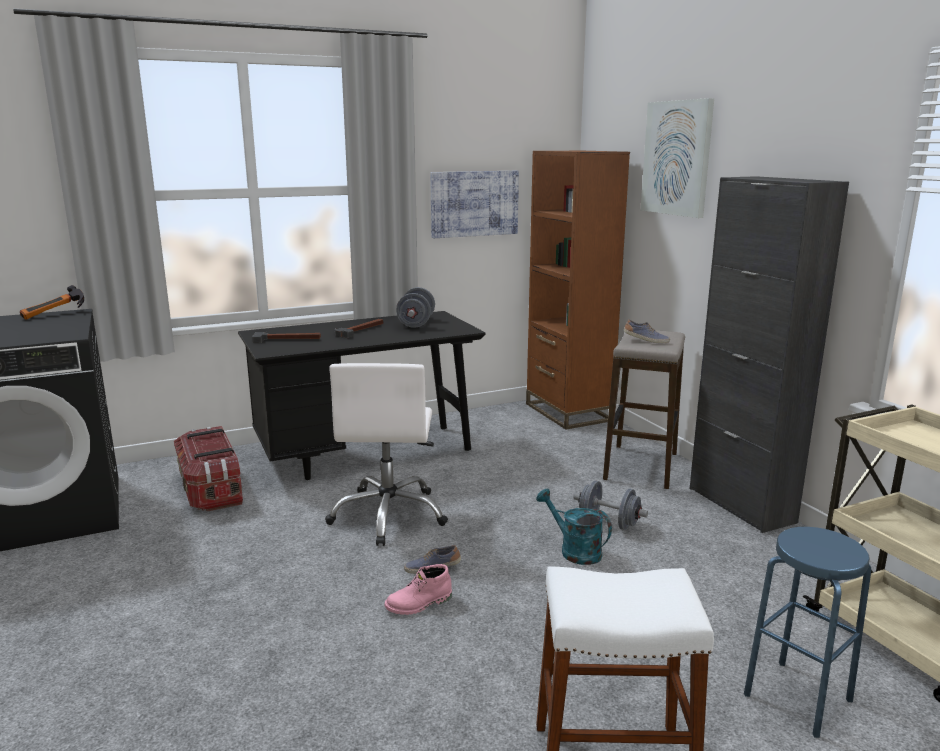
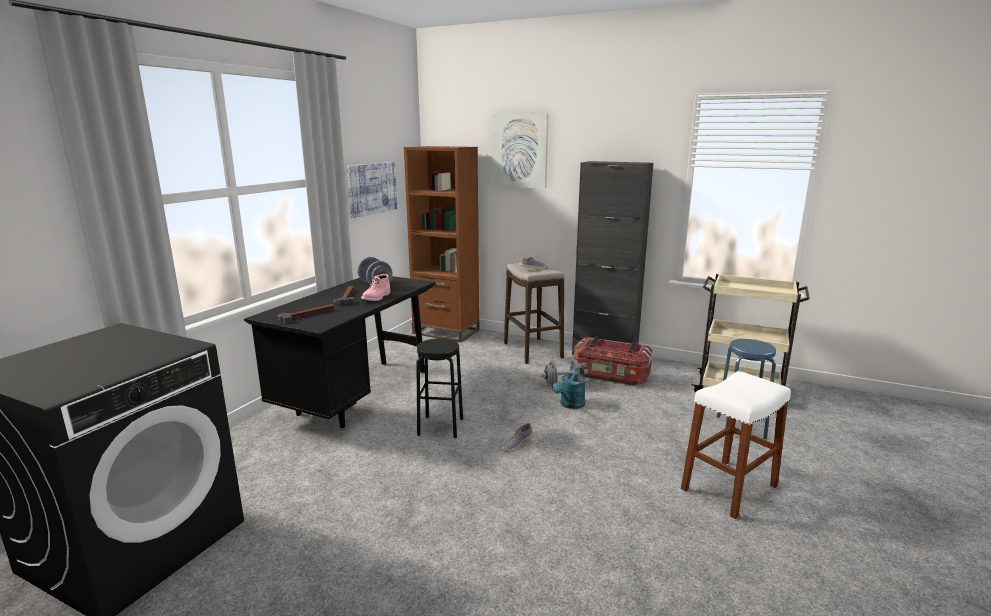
camera: 40 degrees left, 0 degrees up
(56, 314) = (100, 335): hammer -> none
(211, 489) = (274, 462): storage box -> storage box (611, 376)
(389, 515) = (440, 427): white office chair -> black stool
(419, 604) = (542, 465): pink boot -> pink boot (377, 297)
(574, 551) = (570, 405): turquoise watering can -> turquoise watering can turned 60 degrees counterclockwise

